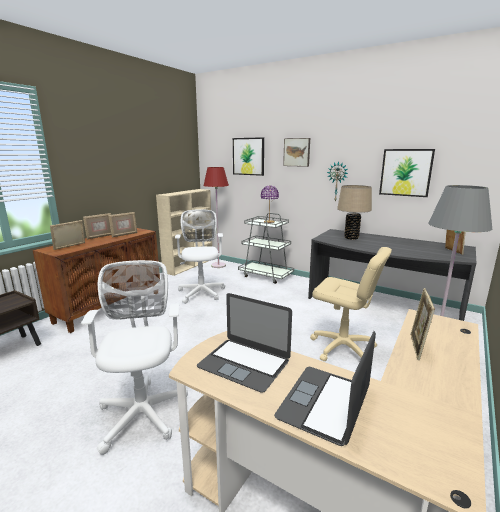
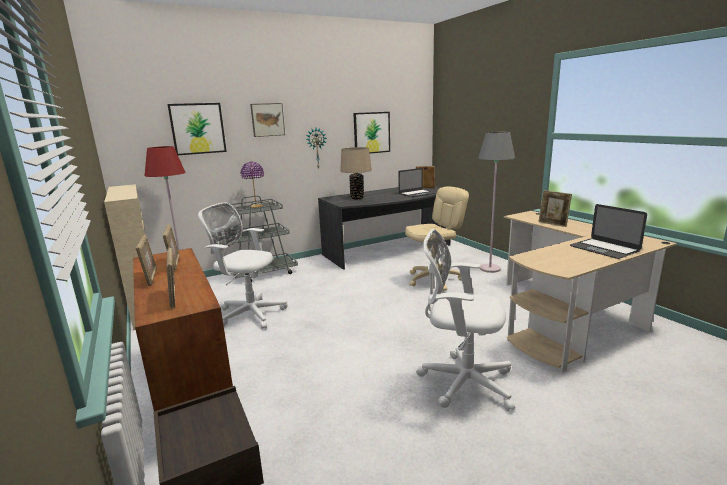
camera: 60 degrees left, 0 degrees up
(244, 363) = (559, 258): laptop -> laptop (417, 193)

